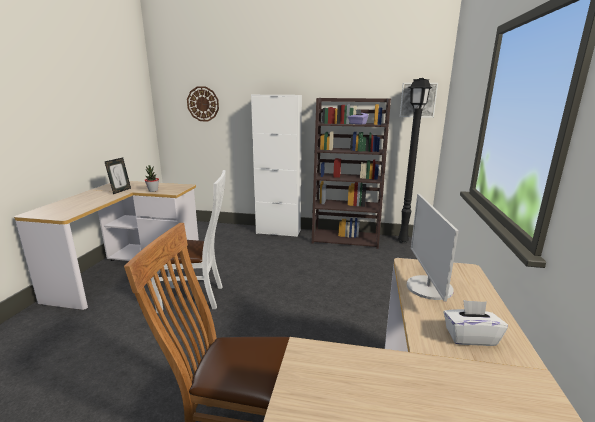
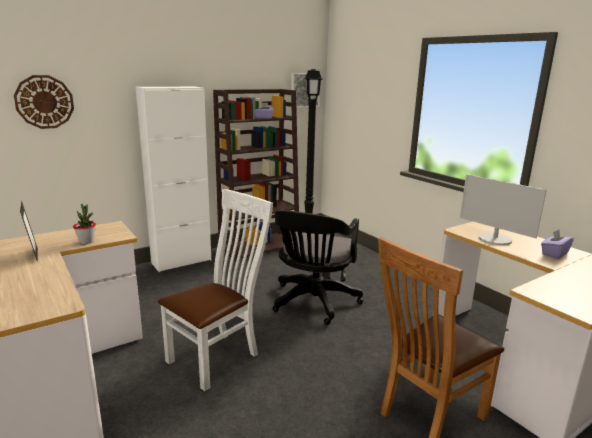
camera: 45 degrees left, 0 degrees up
(311, 294) = (313, 303): none -> black office chair
(470, 337) = (554, 254): white tissue box -> purple tissue box

